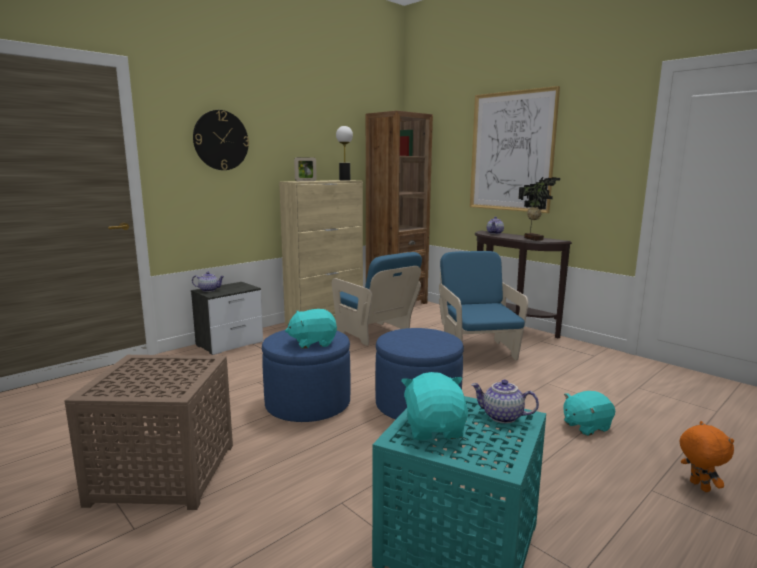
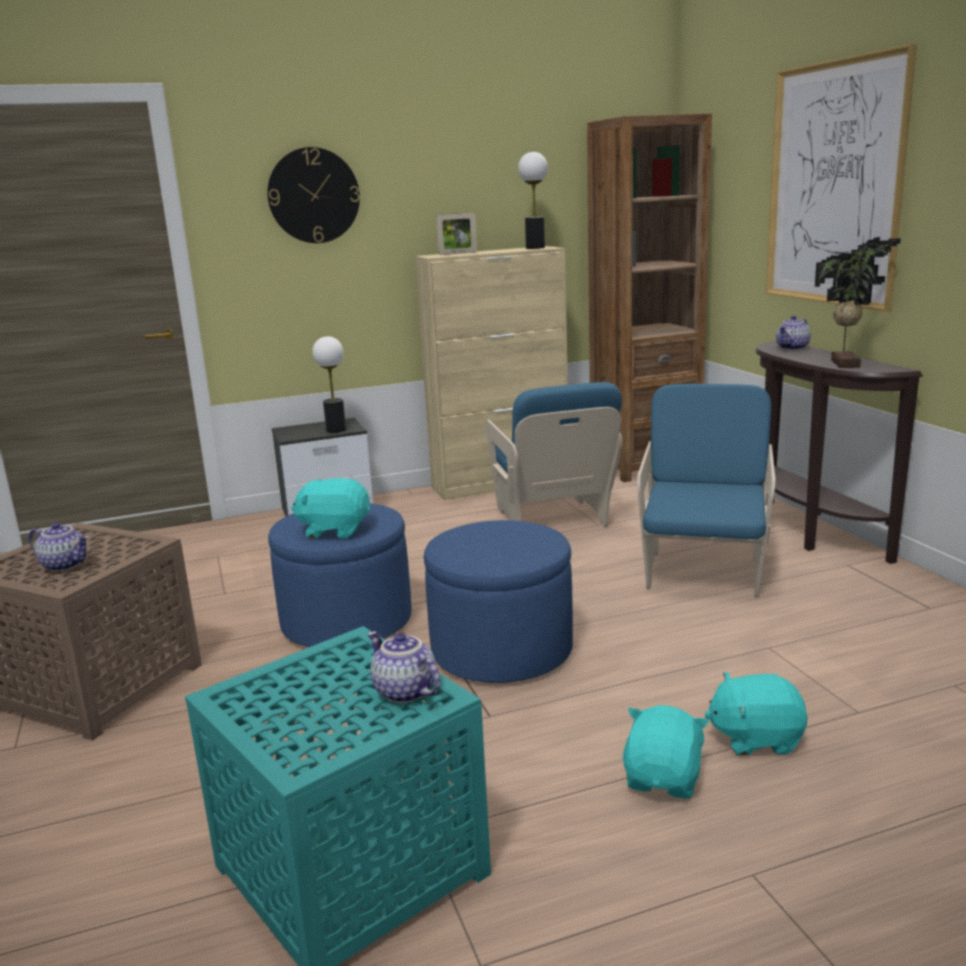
camera: 25 degrees right, 5 degrees up
(209, 290) = (294, 430): teapot -> teapot (65, 565)
(240, 288) = (336, 430): none -> table lamp
(435, 429) = (287, 691): turquoise plush toy -> turquoise plush toy (664, 779)
(698, 486) = (854, 892): orange plush toy -> none

